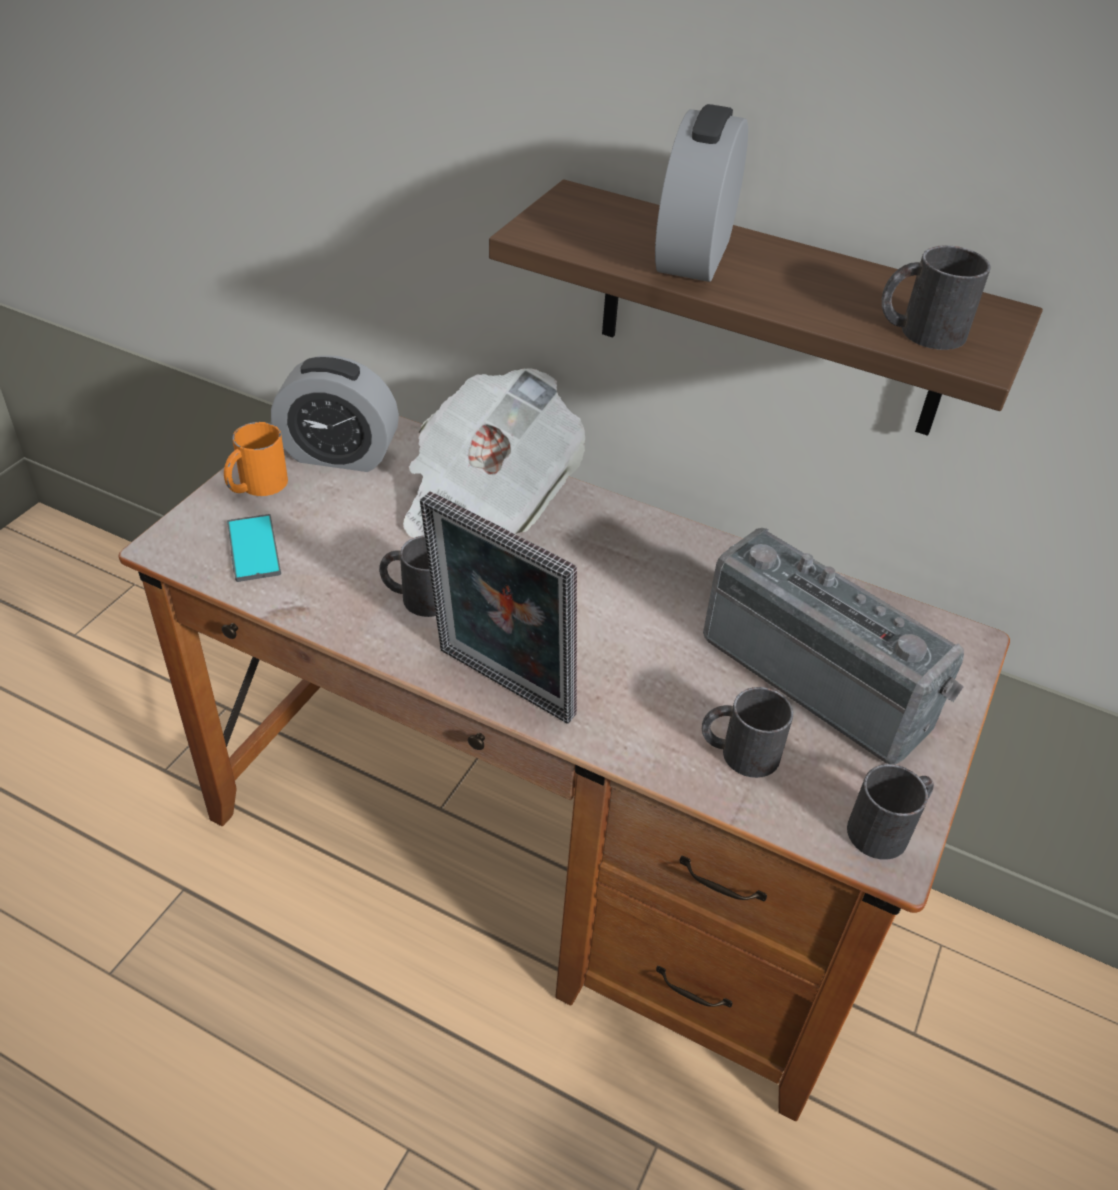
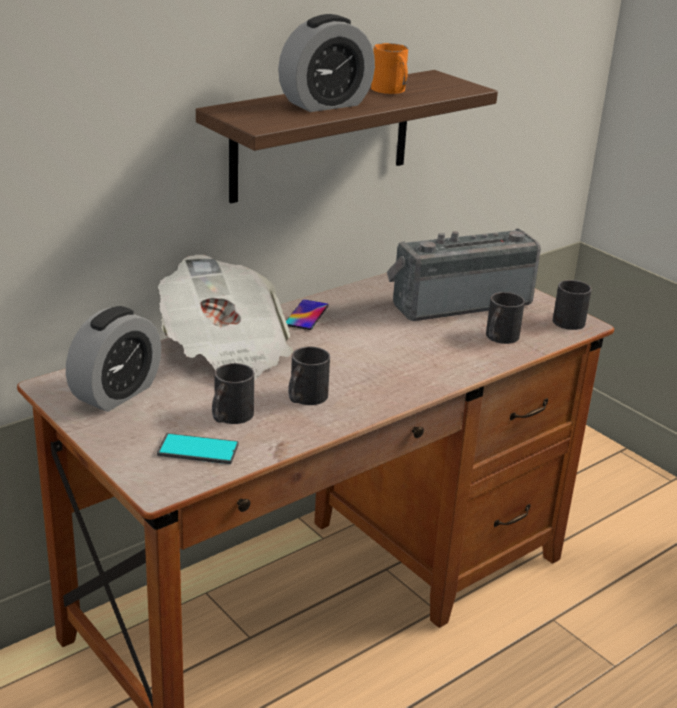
camera: 65 degrees left, 15 degrees down
(256, 486) = (120, 435): orange mug -> orange mug (391, 91)
(500, 688) = (408, 391): picture frame -> none
(638, 536) = (306, 315): none -> phone
(694, 255) = (325, 104): alarm clock -> alarm clock turned 75 degrees counterclockwise
(919, 331) = (439, 89): black mug -> black mug (229, 417)

